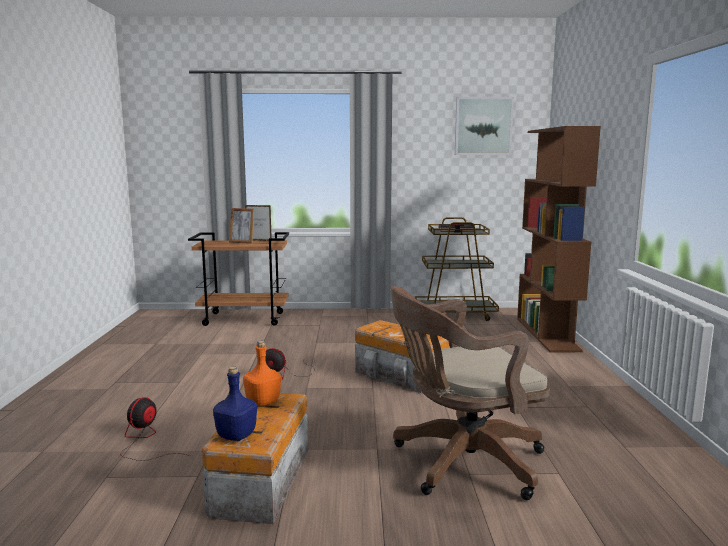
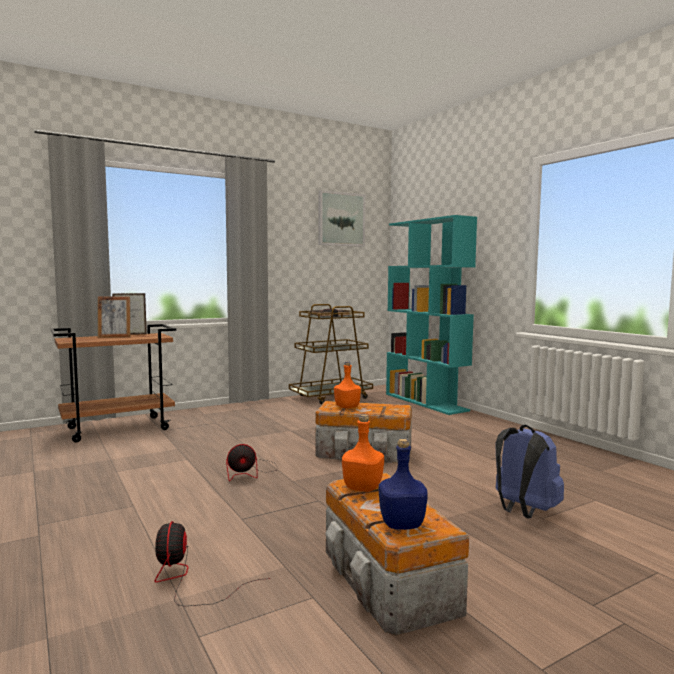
camera: 30 degrees left, 5 degrees down
(386, 329) = (347, 407): none -> orange bottle
(461, 462) = (523, 511): brown office chair -> blue backpack
(547, 334) = (426, 402): brown bookcase -> turquoise bookcase

